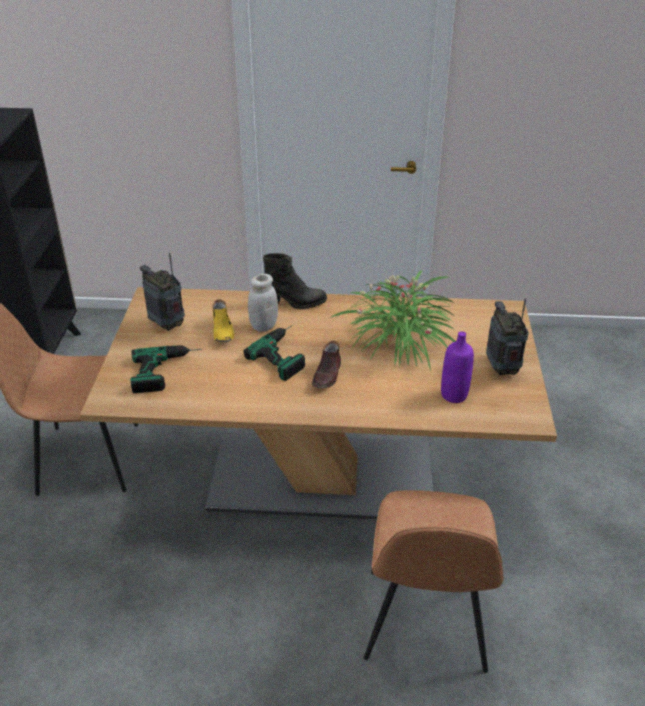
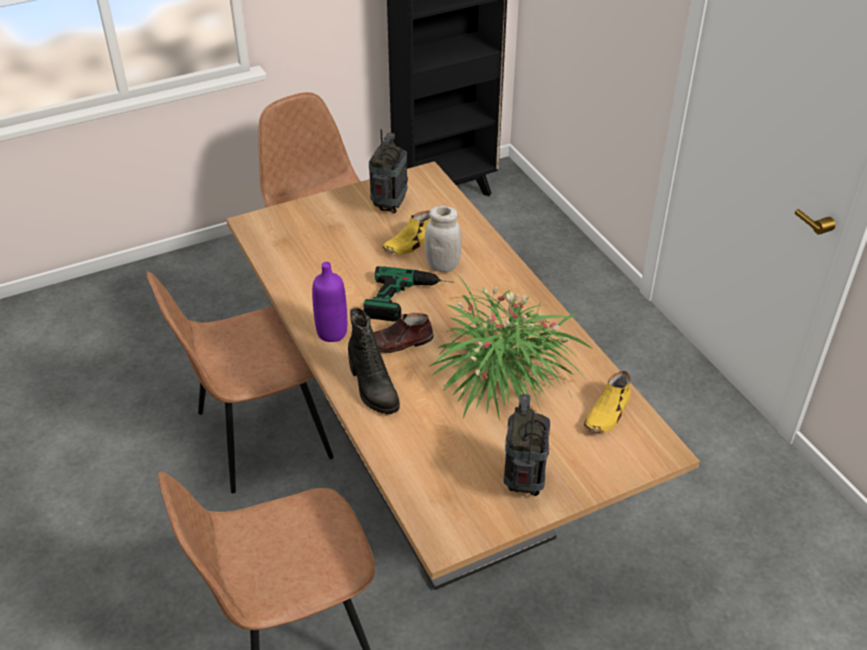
camera: 60 degrees right, 5 degrees up
(167, 371) = (320, 238): power drill -> none
(209, 568) = (260, 436): none -> brown chair
(295, 303) = (503, 270): black boot -> black boot (372, 389)
(454, 395) = (439, 455): purple bottle -> purple bottle (332, 332)
(464, 315) = (608, 413): none -> yellow shoe
(502, 369) = (524, 482): radio -> radio turned 45 degrees counterclockwise

